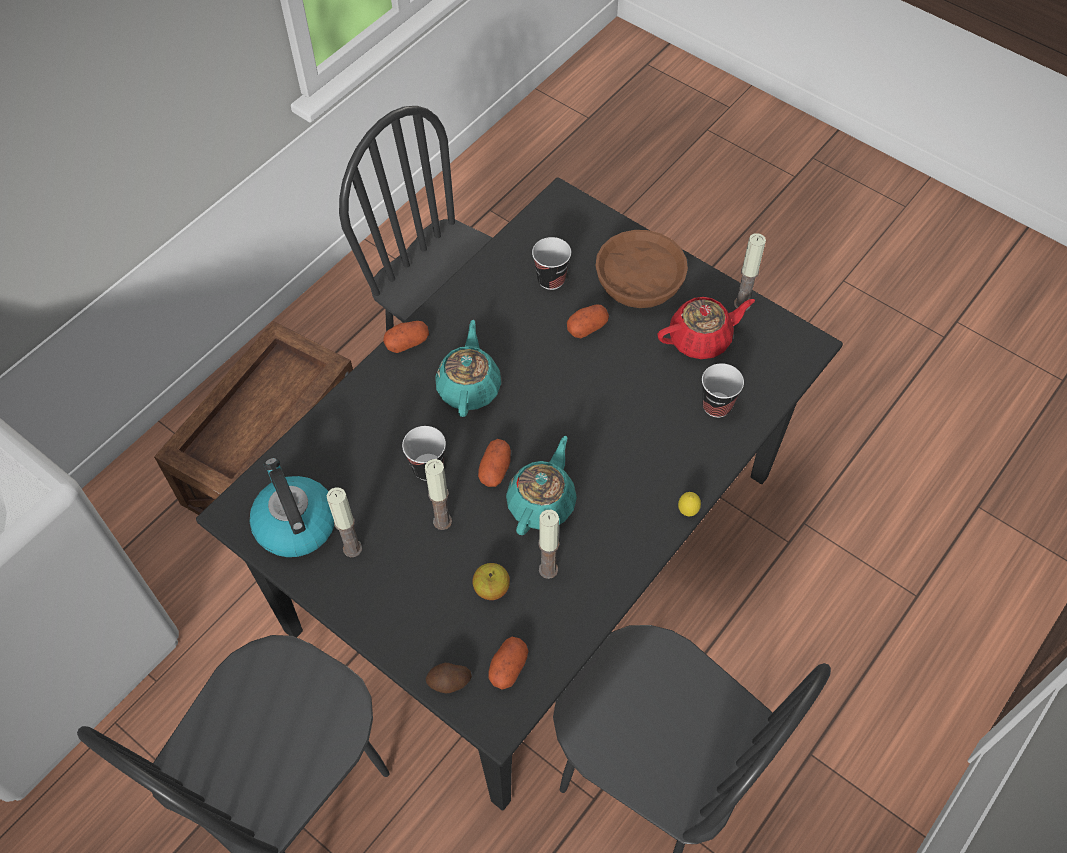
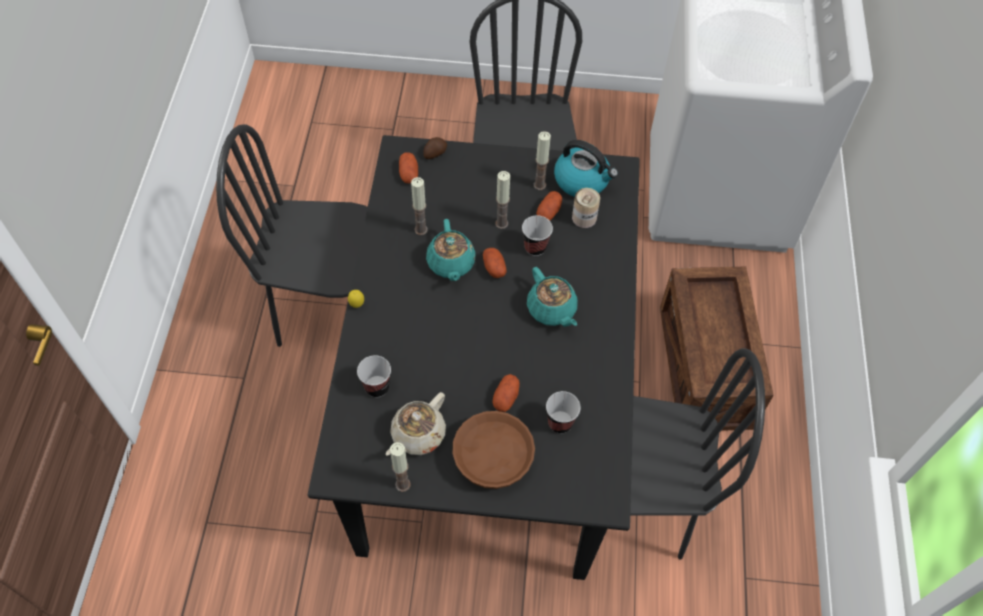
camera: 145 degrees right, 0 degrees up
(339, 473) = (584, 218): none -> can
(407, 342) = (618, 317): potato -> potato (549, 212)
(491, 588) = (446, 204): apple -> none
(701, 339) = (417, 435): red teapot -> beige teapot

